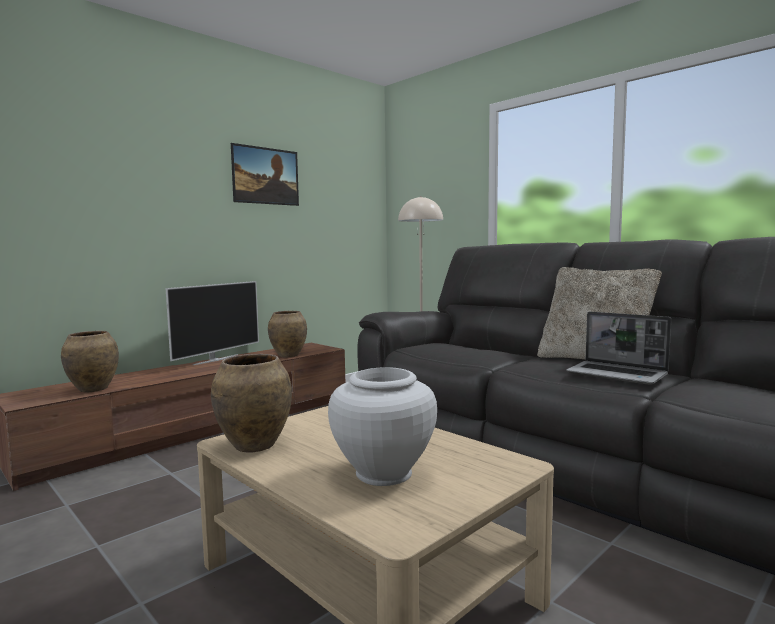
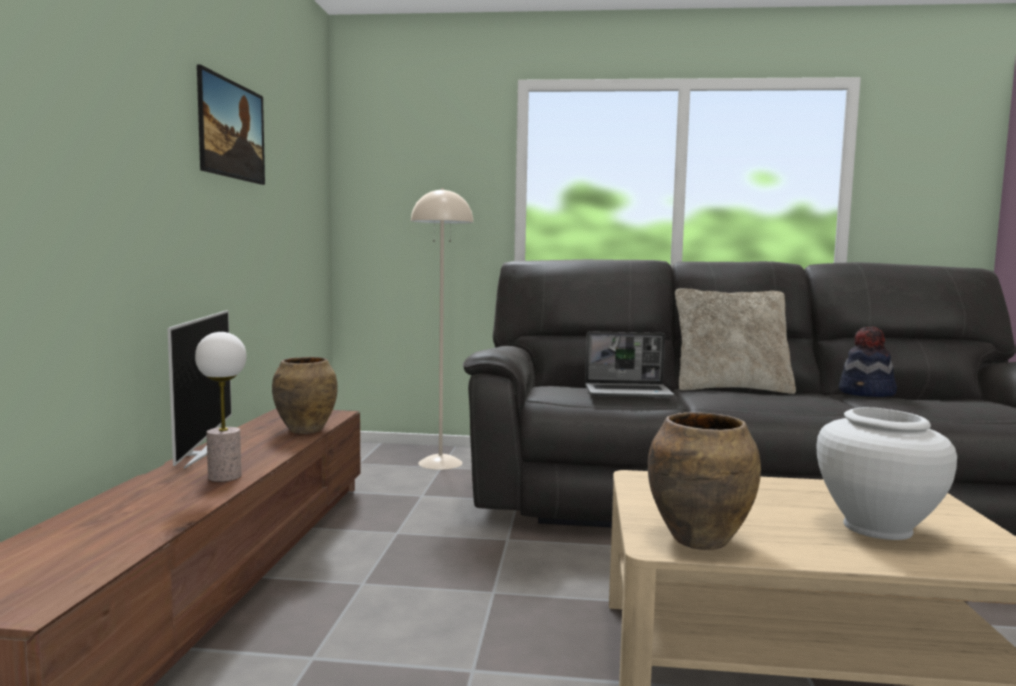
camera: 40 degrees left, 0 degrees up
(93, 389) = (112, 544): brown vase -> none
(196, 371) = (225, 477): none -> table lamp
(618, 374) = (806, 398): laptop -> laptop (628, 392)
(711, 380) = (867, 393): none -> hat

